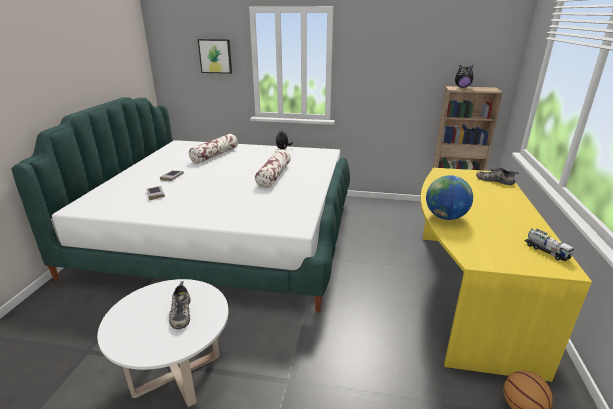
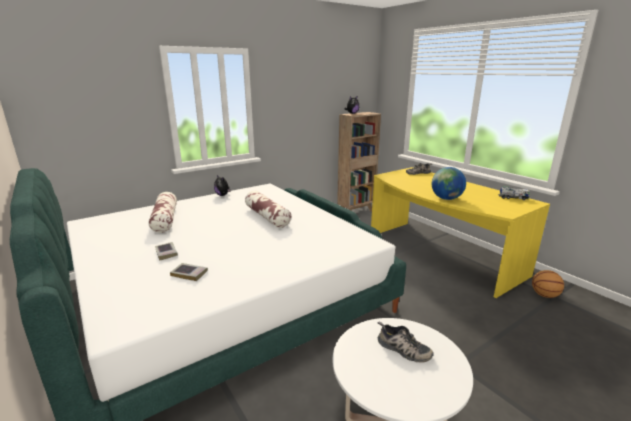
camera: 45 degrees left, 5 degrees down
(215, 56) = (118, 104): picture -> none

